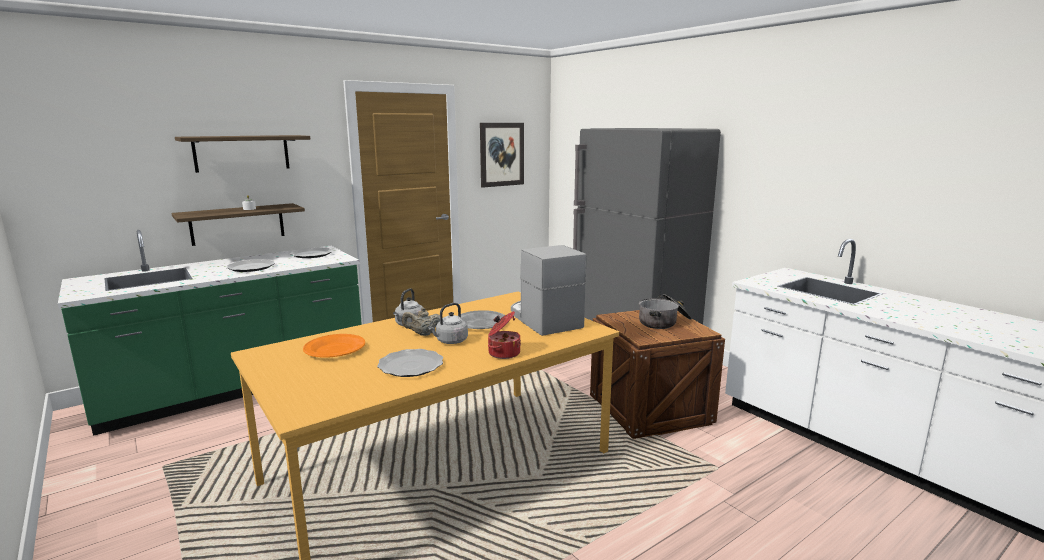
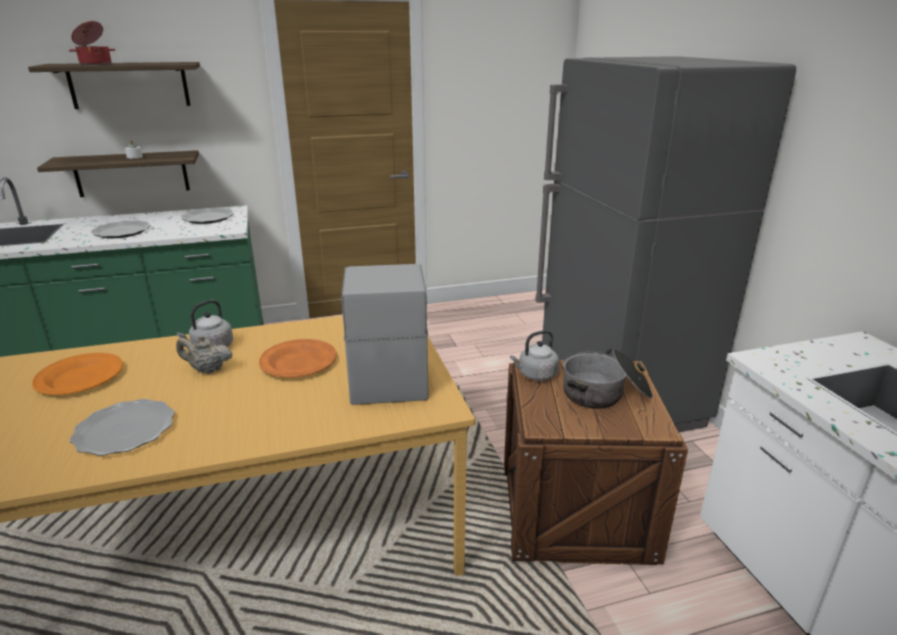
camera: 20 degrees right, 10 degrees up
(450, 341) = (223, 391): grey kettle -> grey kettle (535, 375)
(481, 323) = (299, 362): grey plate -> orange plate
(501, 154) = (494, 90): picture -> none
(503, 353) = (263, 431): cooking pot -> cooking pot (95, 64)

